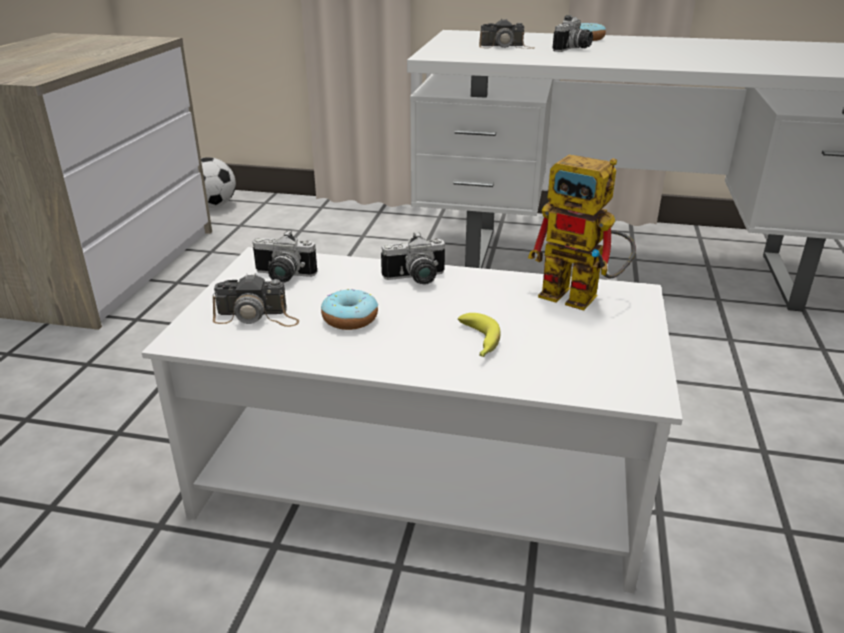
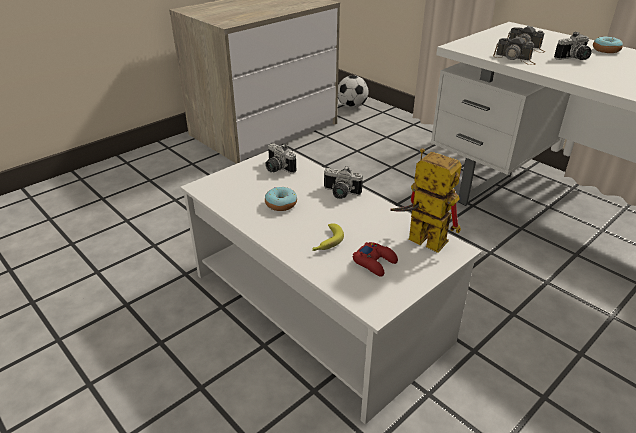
camera: 35 degrees right, 5 degrees up
(257, 317) = (242, 187): camera -> camera (514, 59)
(570, 342) = (375, 262): none -> red game controller
(582, 297) = (418, 239): toy robot -> toy robot turned 150 degrees clockwise

